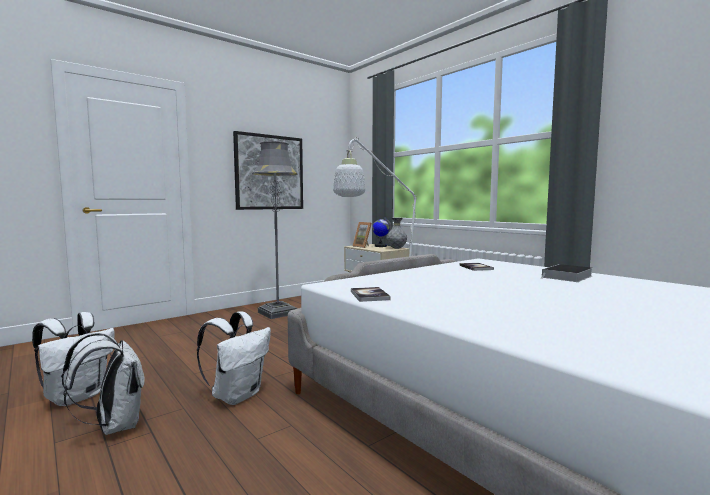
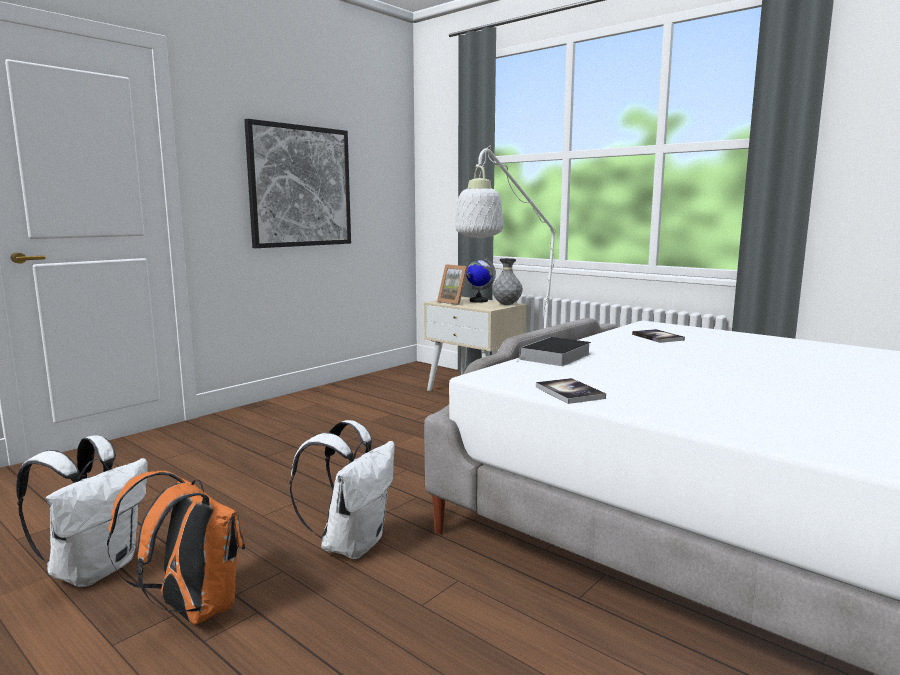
camera: 10 degrees left, 5 degrees up
(114, 426) = (192, 609): white backpack -> orange backpack
(278, 313) = (331, 409): grey floor lamp -> none
(567, 277) = (788, 349): book -> book (555, 357)

